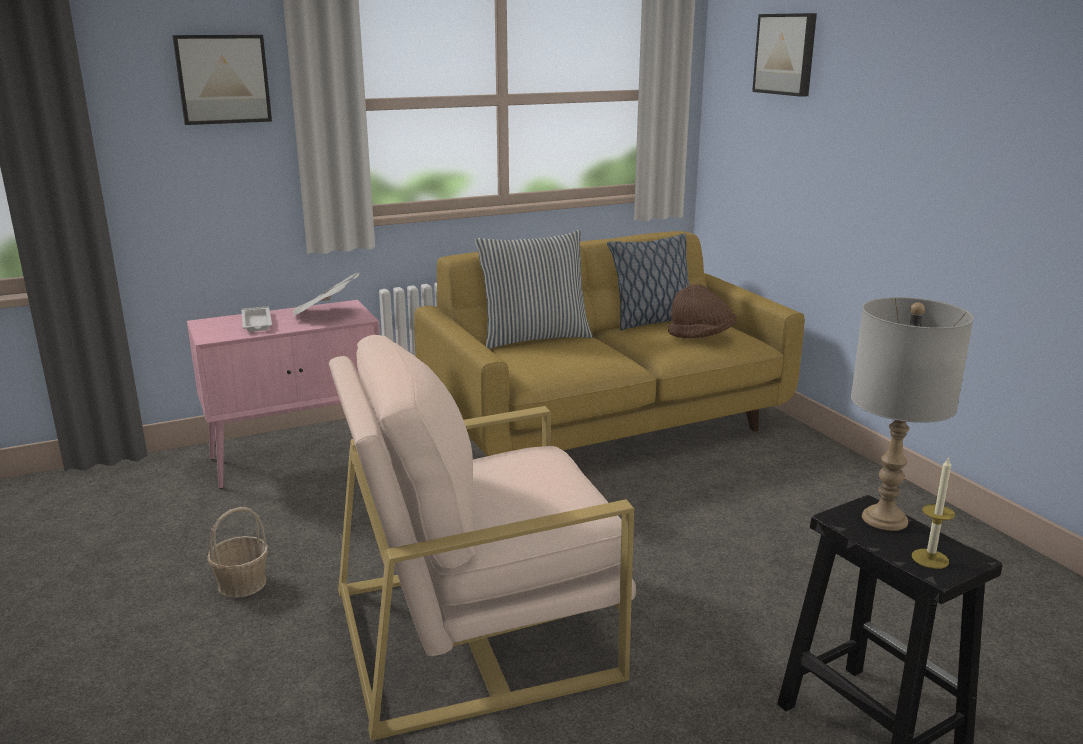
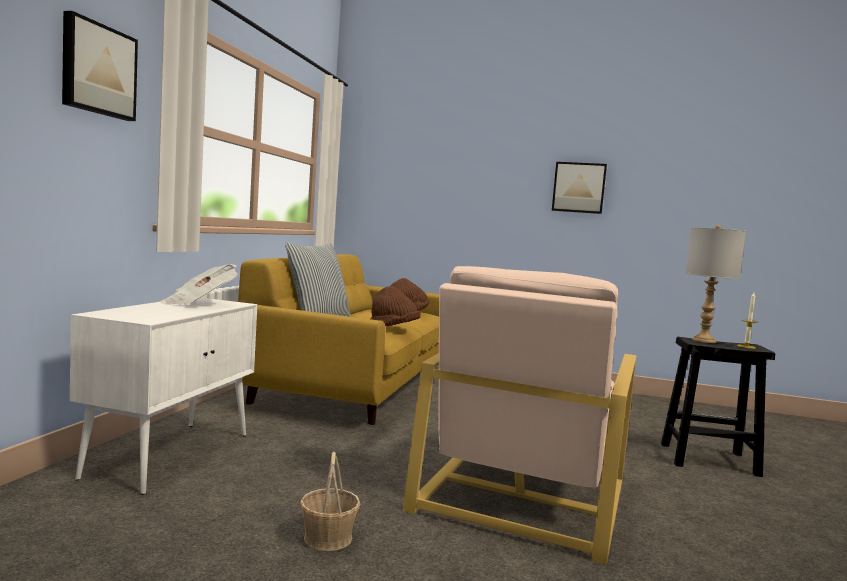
camera: 50 degrees left, 15 degrees down
(257, 323) = (158, 311): white tray -> none
(299, 457) = (171, 454): pink cabinet -> white cabinet
(591, 365) = (393, 328): none -> brown hat
(652, 322) = (359, 311): pillow -> none
(786, 54) = (412, 144): picture -> picture (578, 187)

